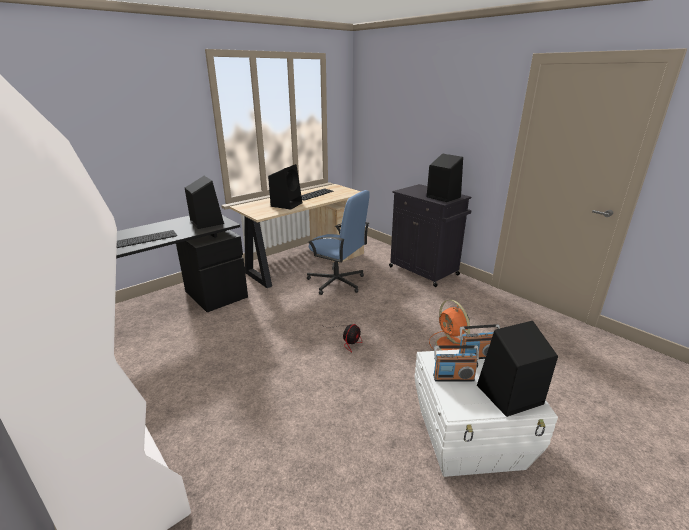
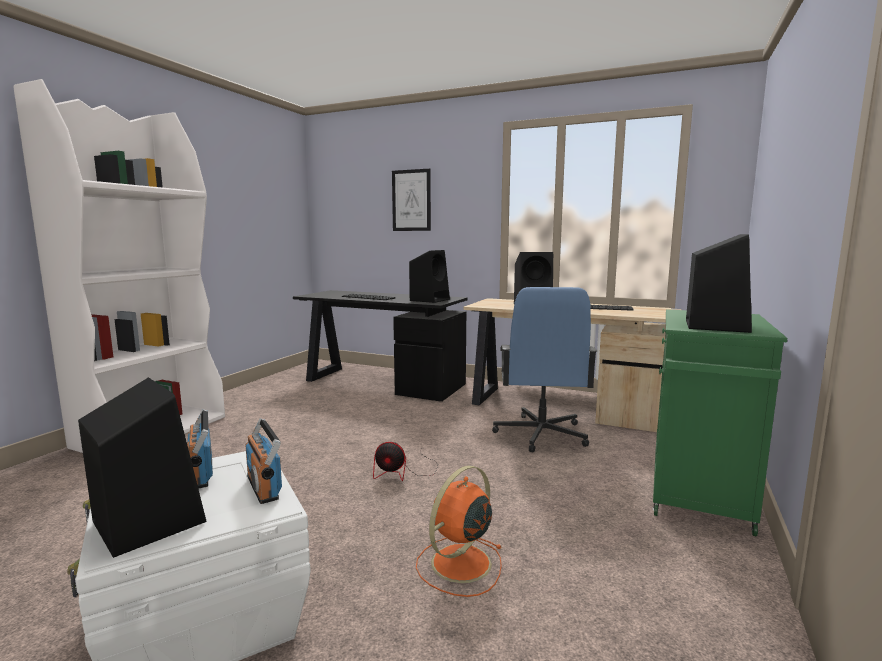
camera: 65 degrees right, 15 degrees down
(119, 125) = (411, 200): none -> picture
(424, 271) = (699, 494): black cabinet -> green cabinet

